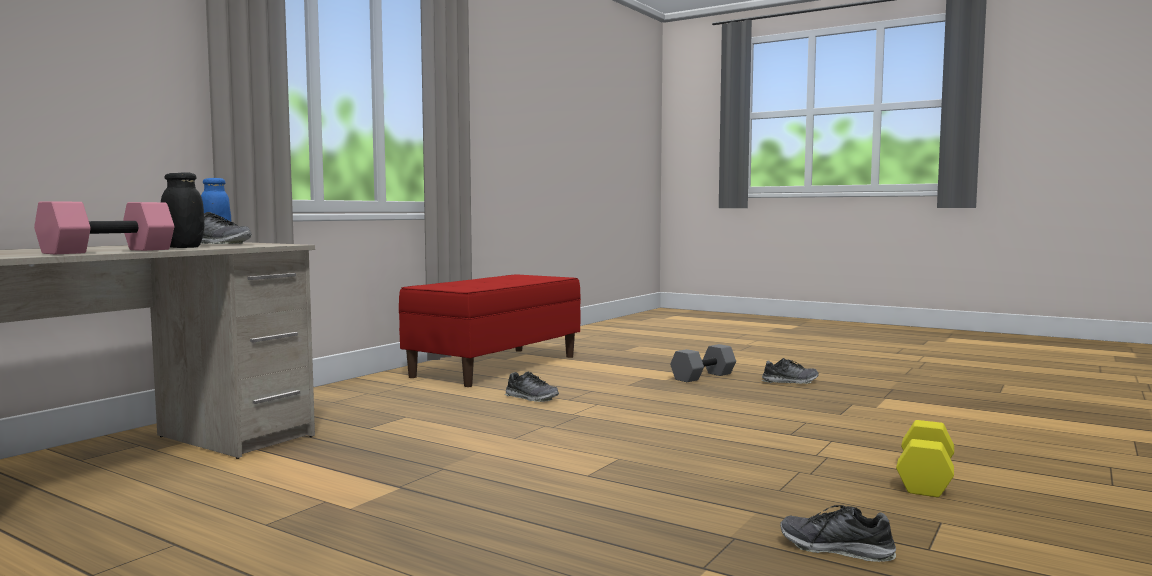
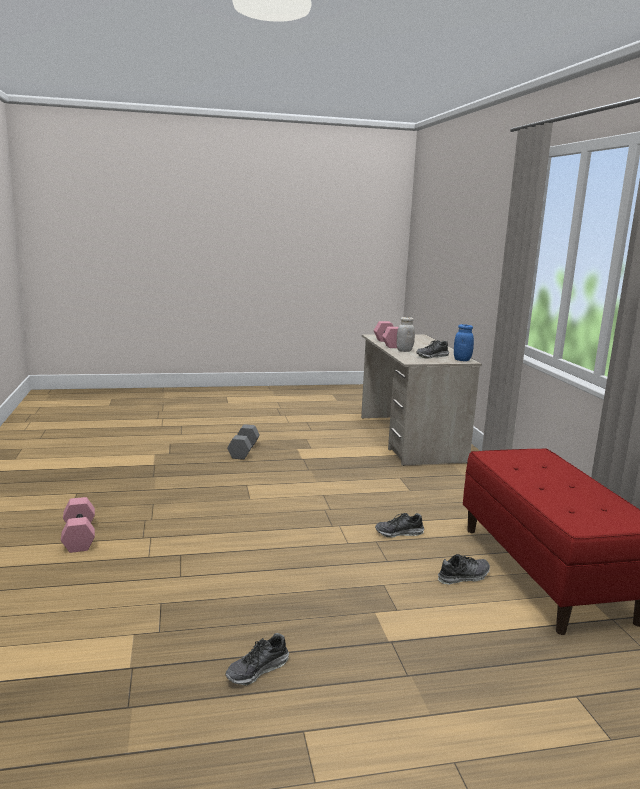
camera: 135 degrees right, 10 degrees up
(183, 247) = (404, 350): black jar -> white jar
(703, 376) = (357, 640): grey dumbbell -> grey dumbbell (244, 451)
(836, 549) = (113, 482): shoe -> shoe (463, 577)
(927, 479) = (78, 536): yellow dumbbell -> pink dumbbell

